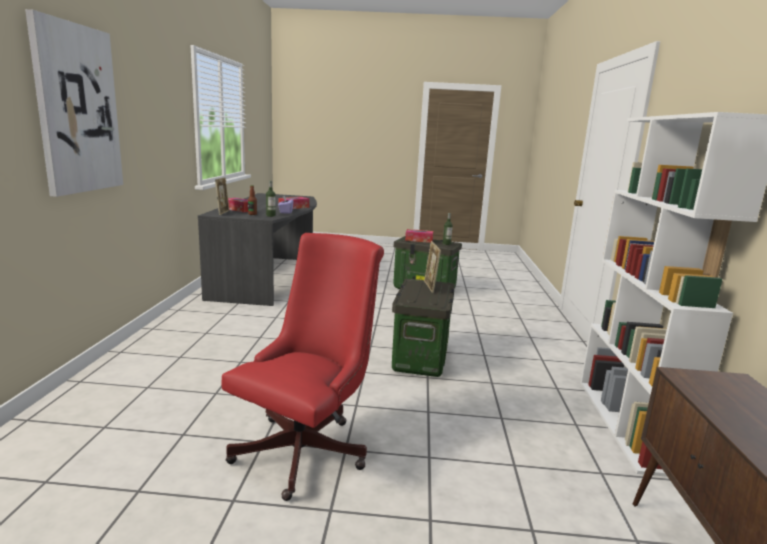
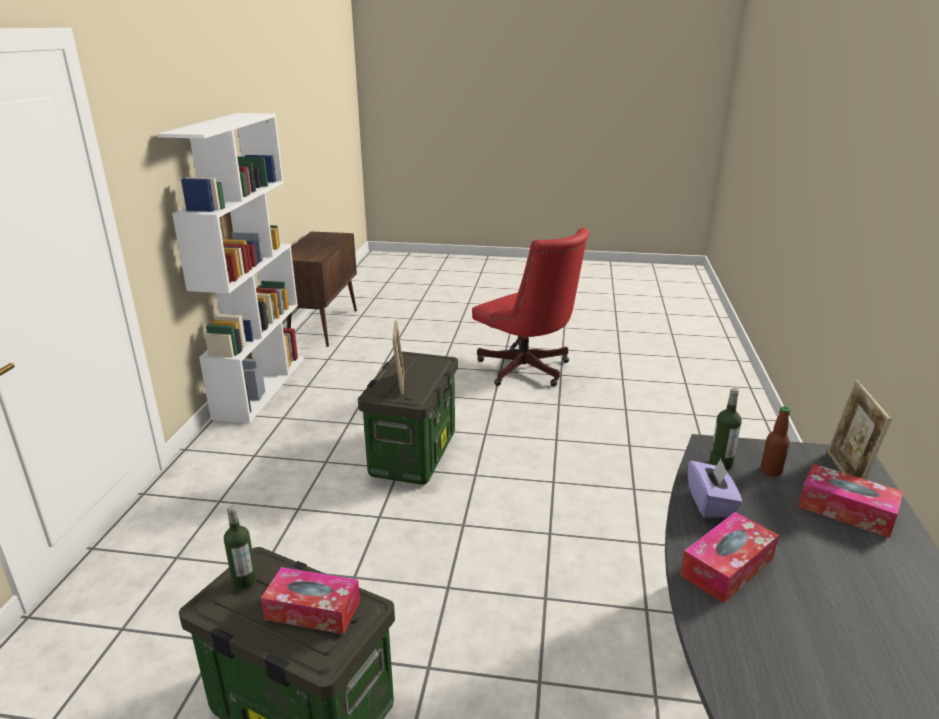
camera: 175 degrees left, 10 degrees up
(77, 109) = (862, 171): picture -> none
(307, 448) = (527, 371): red office chair -> red office chair turned 75 degrees counterclockwise

